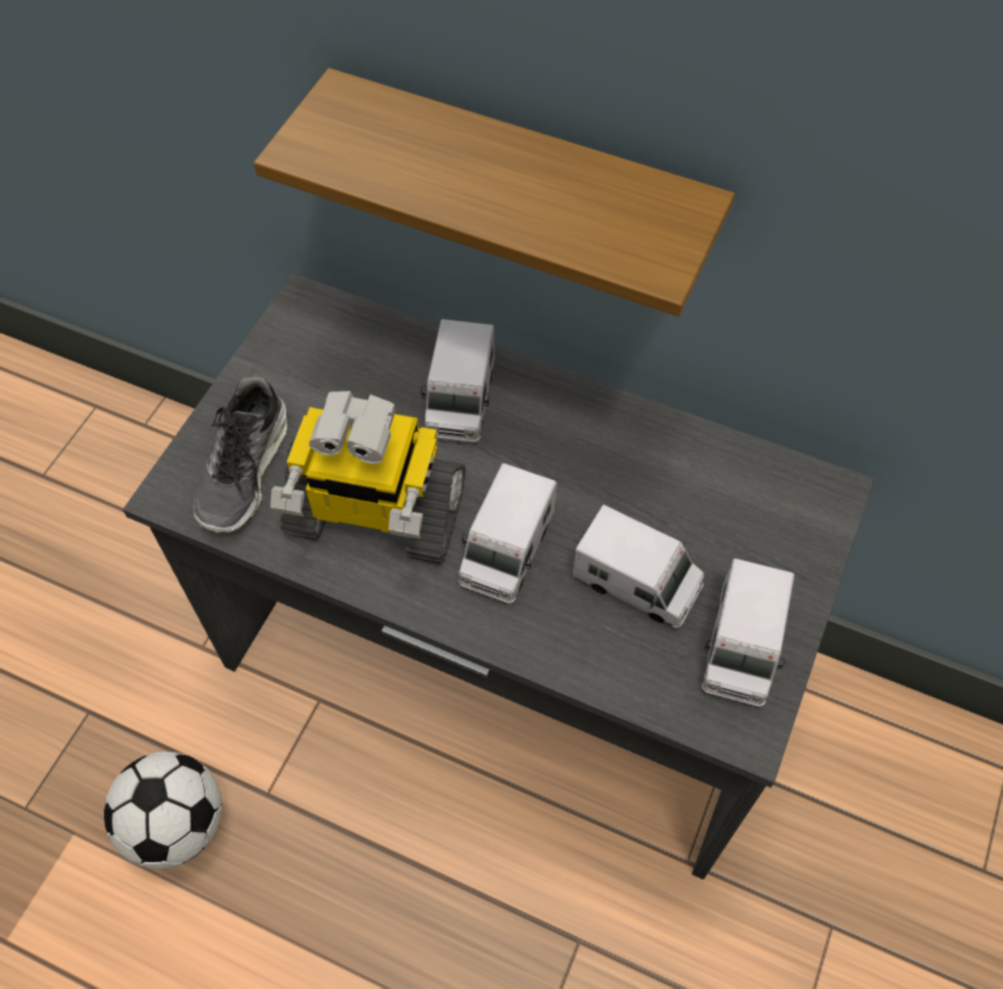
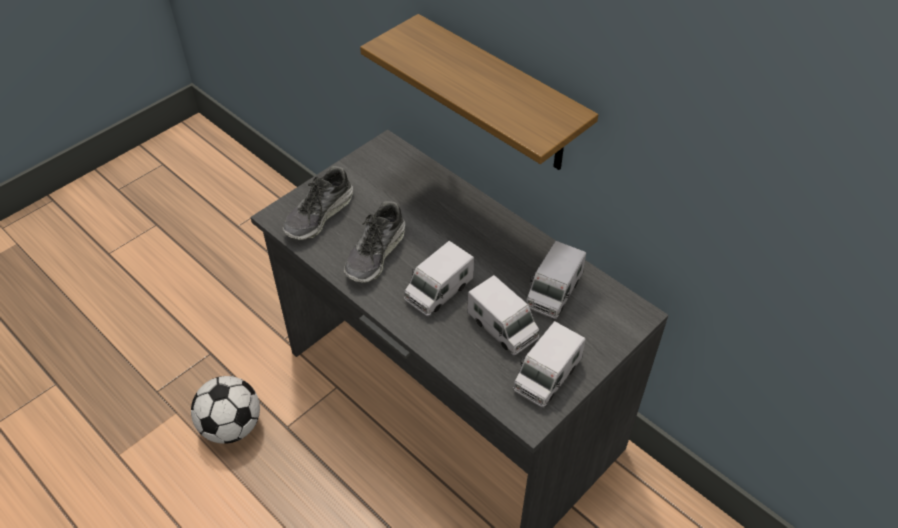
camera: 20 degrees right, 10 degrees down
(374, 513) = (376, 254): toy robot -> shoe
(460, 399) = (448, 212): toy truck -> toy truck (553, 292)

